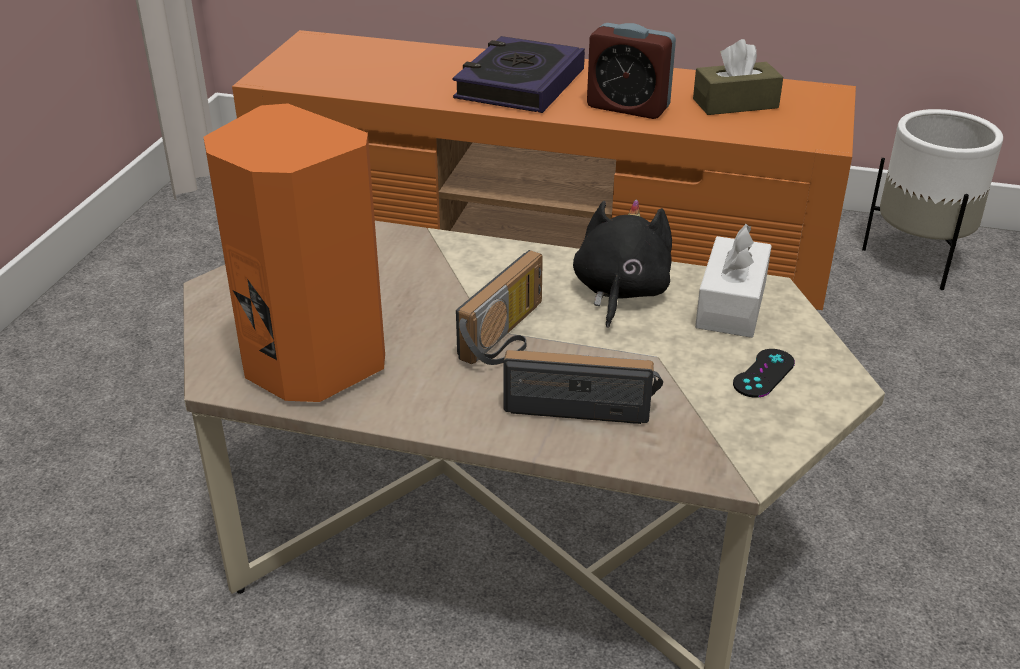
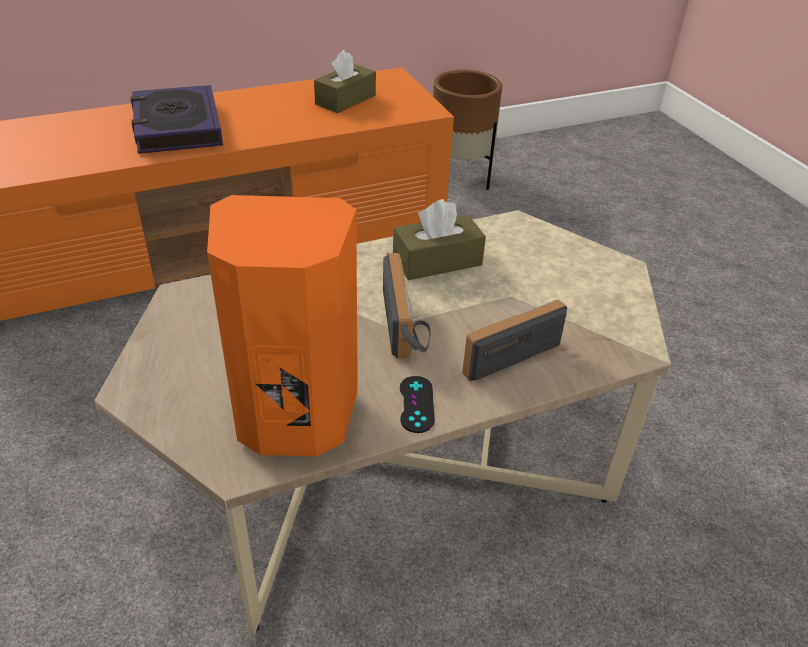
camera: 40 degrees left, 5 degrees up
(620, 292) = (437, 261): black plush toy -> brown tissue box
(628, 107) = (278, 123): alarm clock -> none
(731, 305) = (509, 241): white tissue box -> none
(763, 373) = (578, 279): black game controller -> black game controller (416, 404)
(919, 260) = (460, 175): white planter -> brown planter

